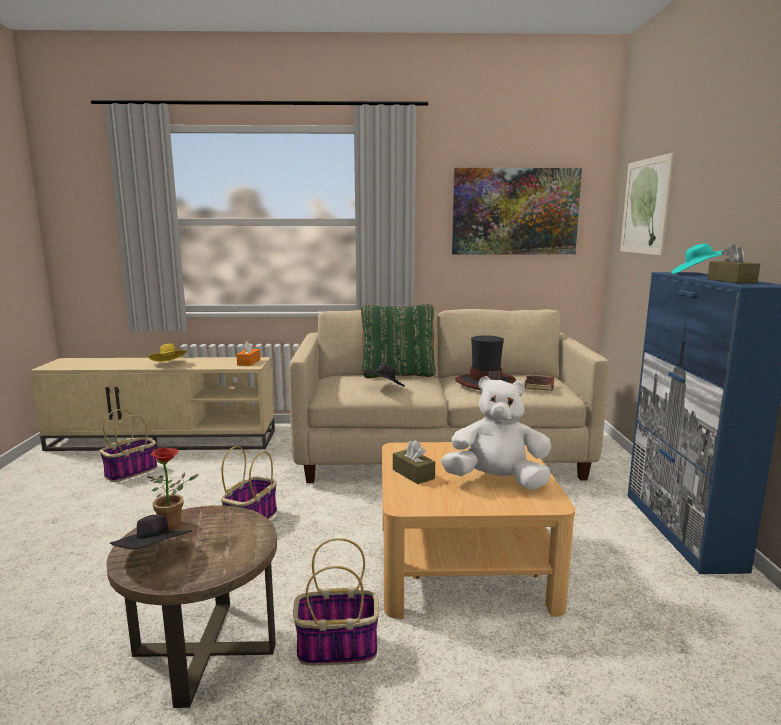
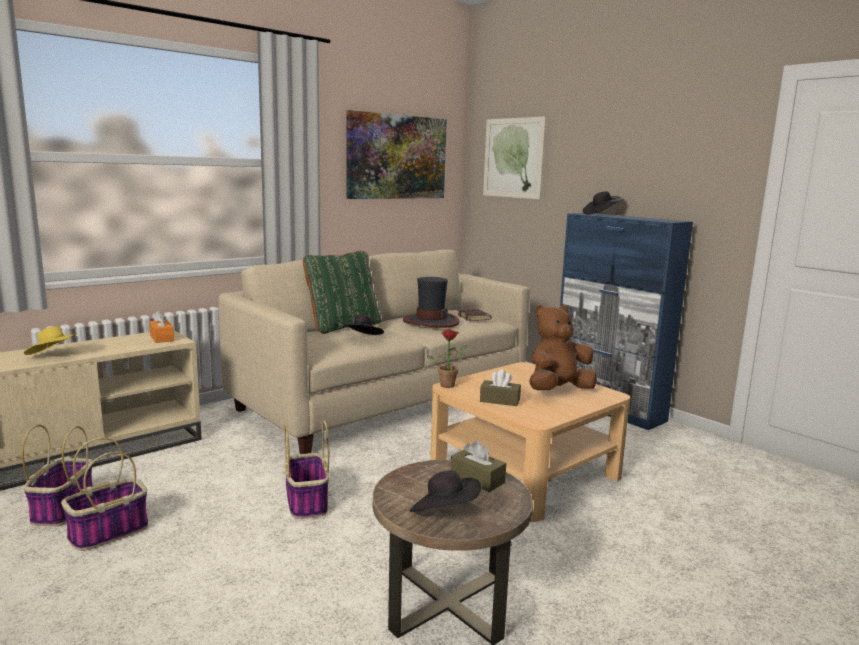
camera: 40 degrees left, 0 degrees up
(175, 523) = (402, 489): potted plant -> potted plant (449, 384)
(336, 648) = (533, 555): basket -> basket (108, 533)
(496, 481) = (558, 390): white plush toy -> brown plush toy
(697, 274) = (601, 214): turquoise hat -> black hat
(731, 281) = (645, 218): brown tissue box -> brown tissue box (477, 479)

